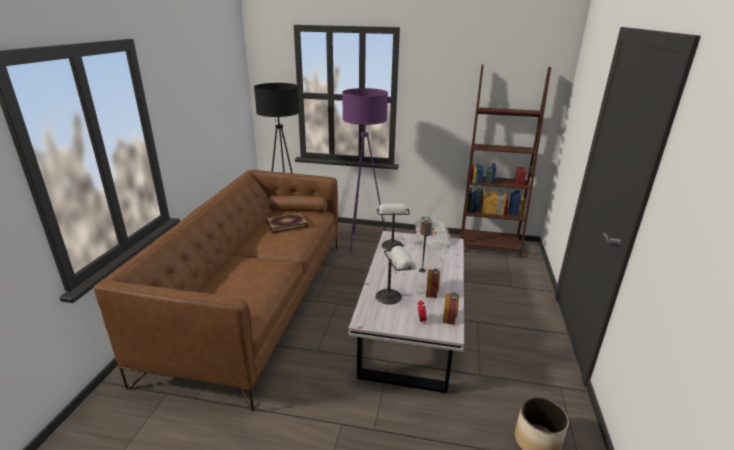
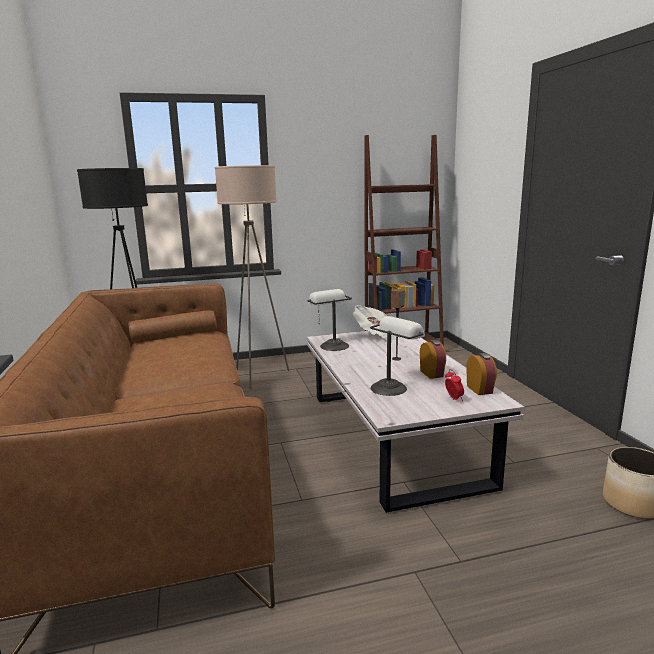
camera: 25 degrees left, 10 degrees down
(287, 224) = (176, 348): book -> none
(363, 244) = (258, 376): purple floor lamp -> beige floor lamp

